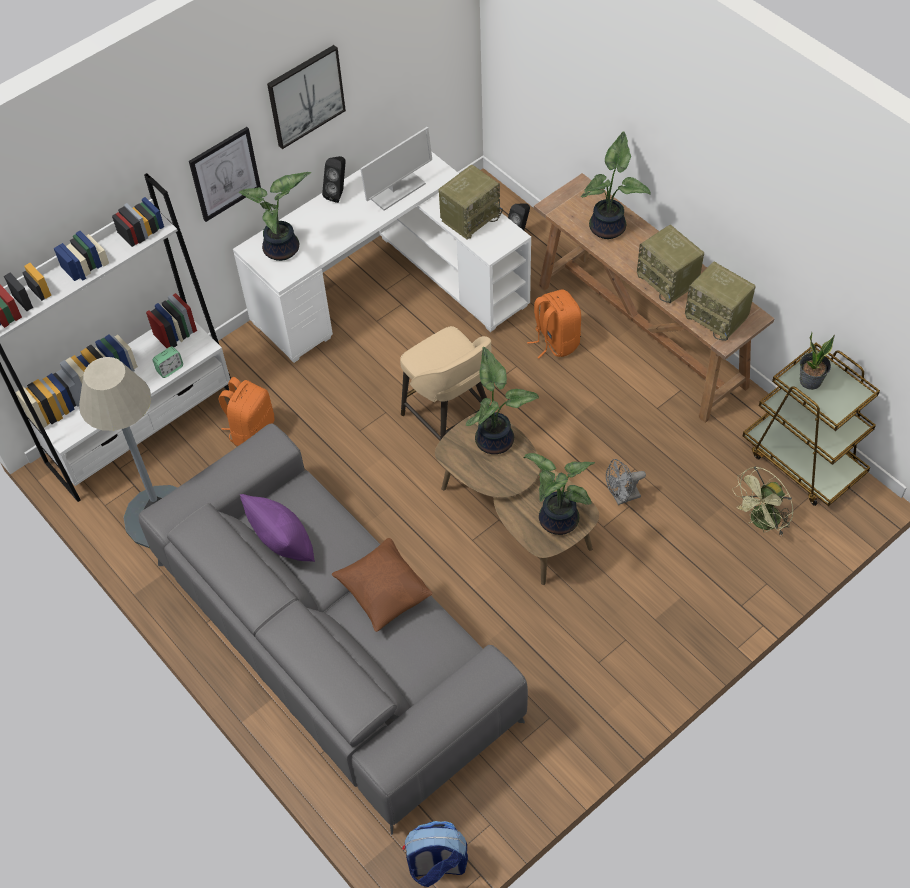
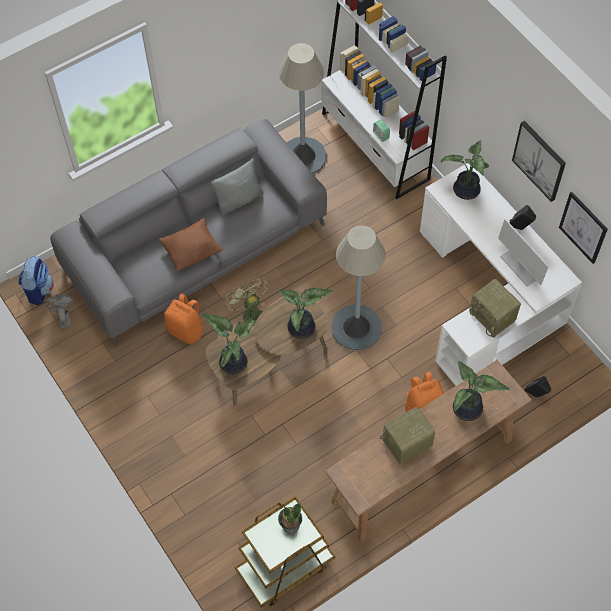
camera: 95 degrees right, 5 degrees up
(225, 174) = (485, 124): picture -> picture (583, 227)
(251, 430) = (365, 207): orange backpack -> orange backpack (187, 330)
(283, 543) = (239, 199): purple pillow -> grey pillow
(450, 421) = (356, 327): beige stool -> grey floor lamp
(622, 497) = (273, 431): grey fan -> grey fan (64, 317)
(718, 317) = (364, 472): radio -> none
(761, 522) = (235, 523): green fan -> green fan (249, 313)

